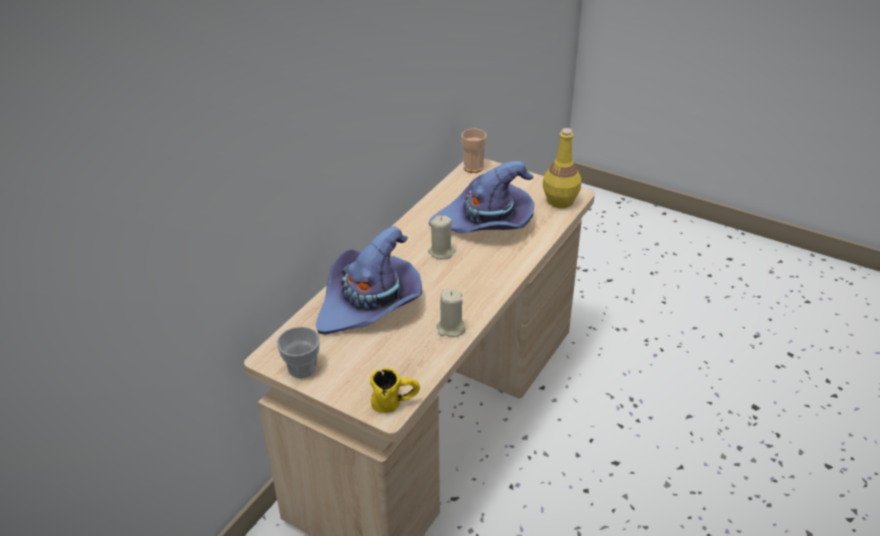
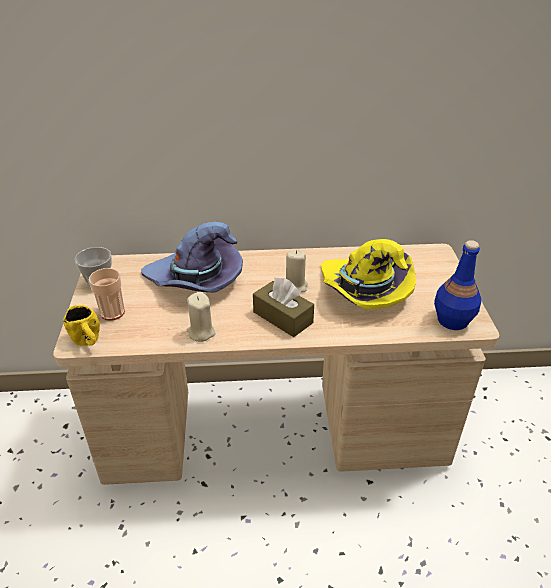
camera: 55 degrees right, 0 degrees up
(473, 167) = (431, 252): cup -> cup (112, 313)
(476, 276) = (282, 317): none -> brown tissue box
(486, 222) = (363, 291): purple hat -> yellow hat
(559, 201) = (452, 320): yellow bottle -> blue bottle

